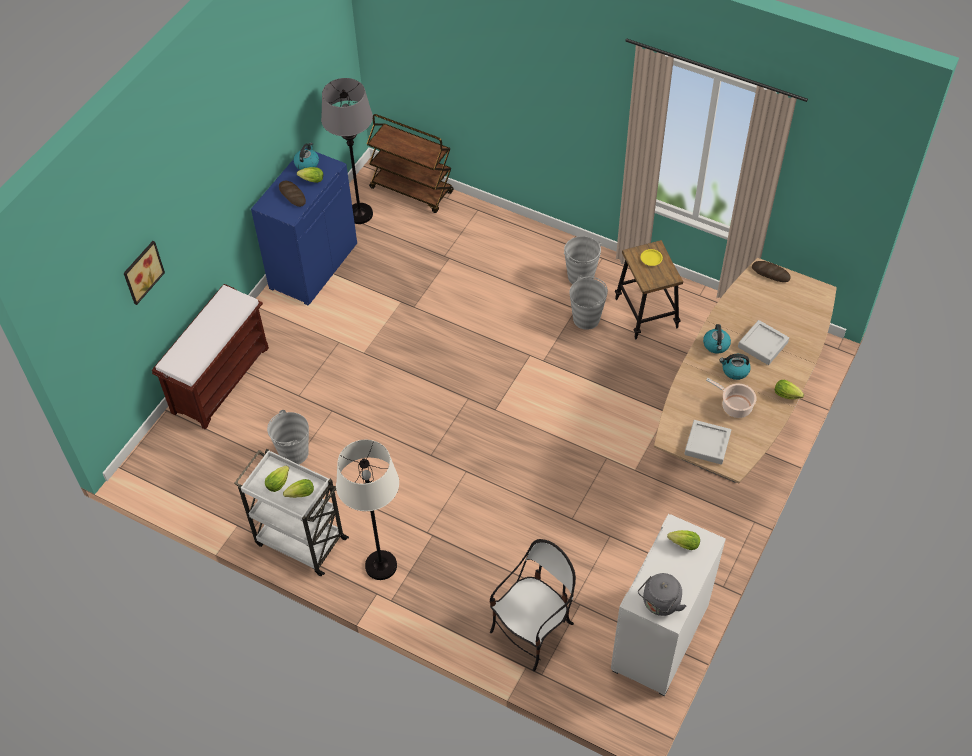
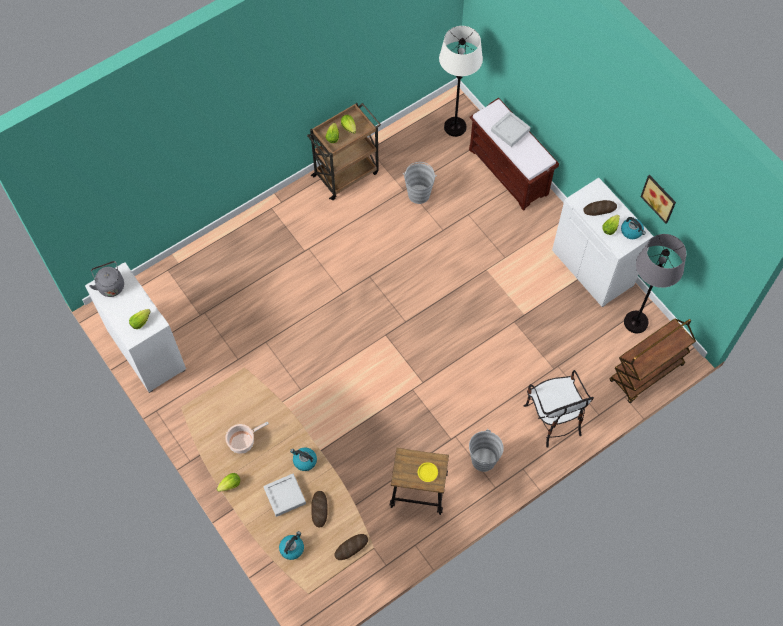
camera: 115 degrees right, 10 degrees up
(141, 271) = (526, 57): picture -> picture (660, 198)
(299, 540) = (346, 173): white cart -> brown cart
(313, 265) = (593, 268): blue cabinet -> white cabinet
(380, 566) = (300, 212): white floor lamp -> white floor lamp (455, 127)
(533, 631) = (199, 278): chair -> chair (553, 418)
(586, 319) = (436, 442): grey bucket -> none
(707, 444) = (223, 403): grey tray -> grey tray (510, 131)
(734, 370) = (273, 460): kettle -> kettle (292, 548)
(754, 312) = (319, 509): none -> bread

